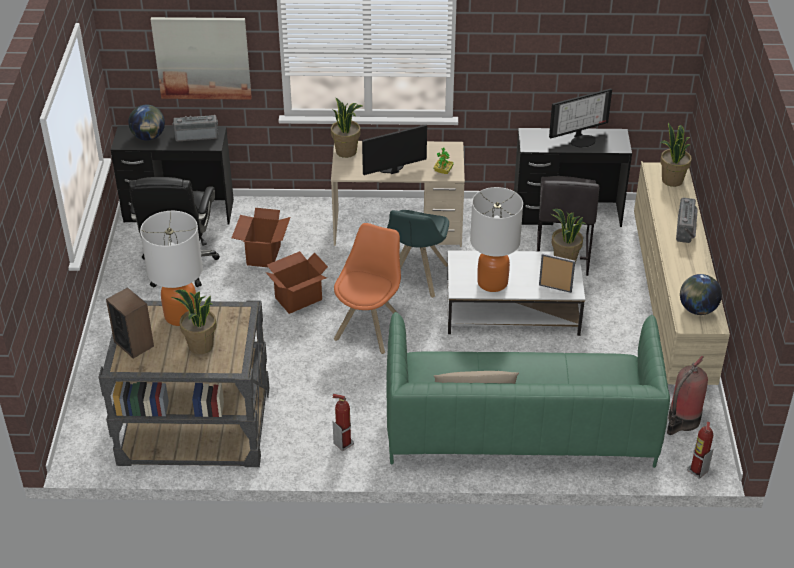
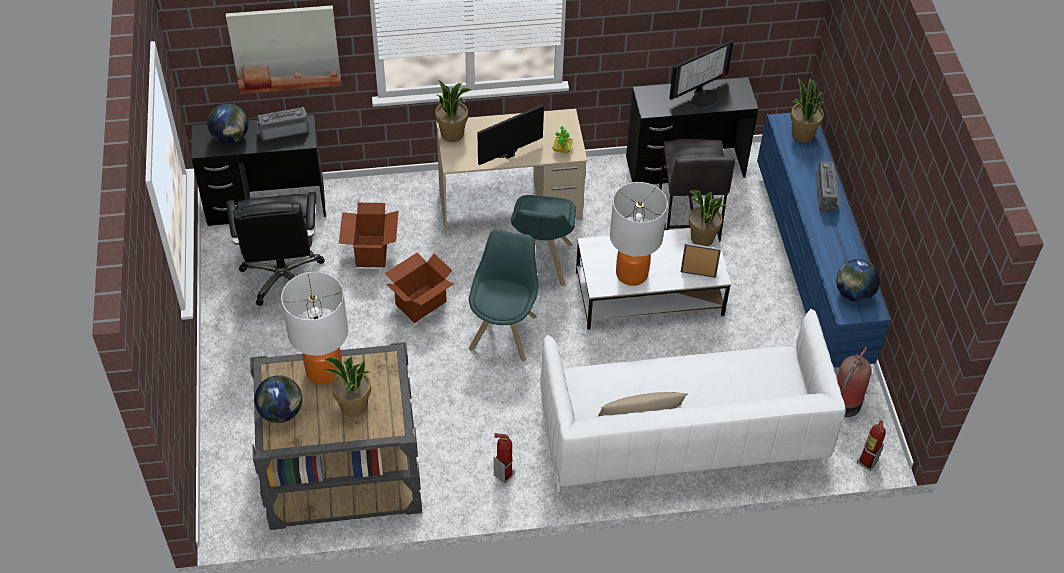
camera: 10 degrees left, 10 degrees up
(134, 343) = (281, 412): speaker -> globe
(369, 329) = (504, 332): orange chair -> turquoise chair
(520, 428) = (682, 434): green sofa -> white sofa
(671, 303) = (810, 267): beige cabinet -> blue cabinet

